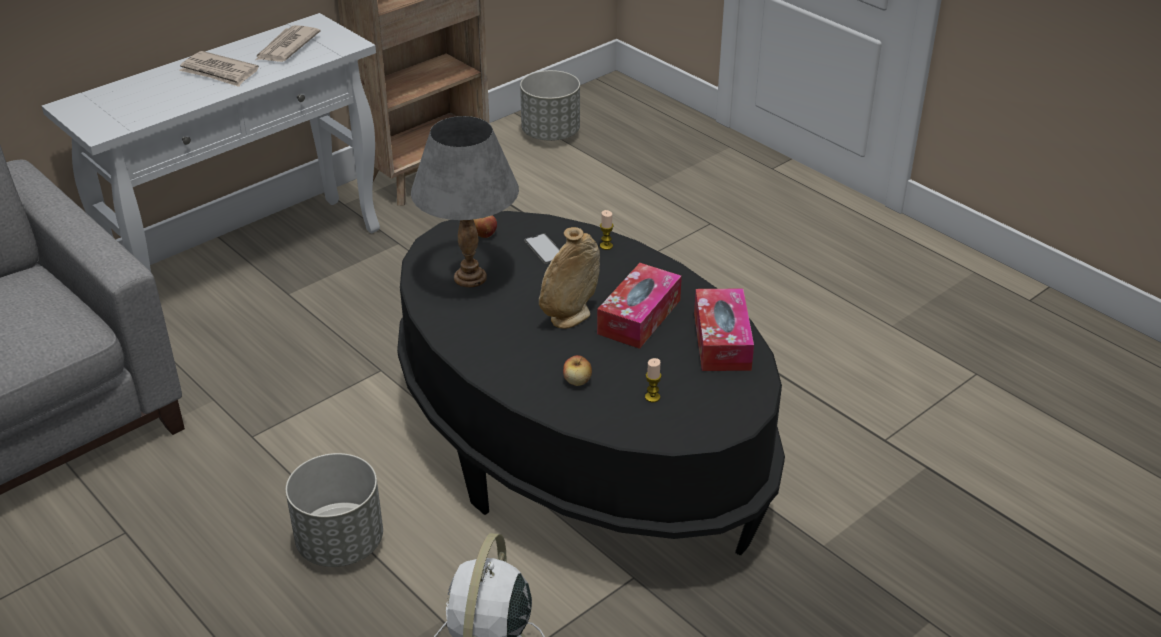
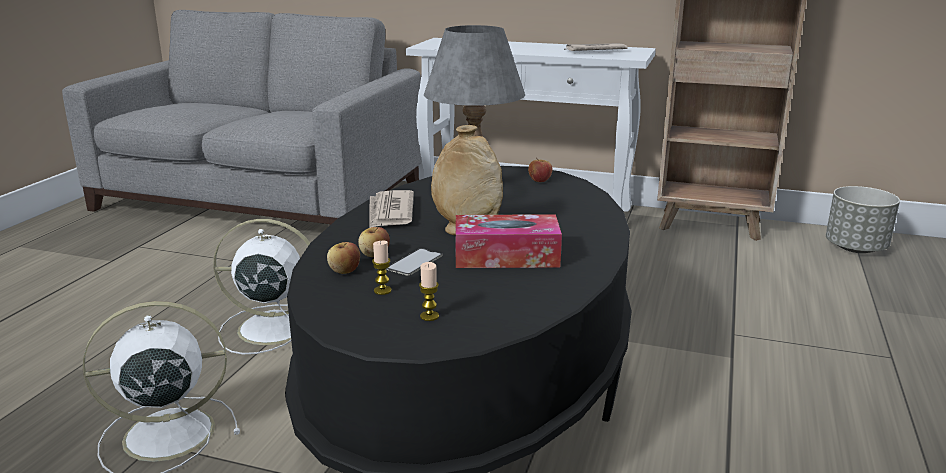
camera: 60 degrees right, 15 degrees down
(219, 72) = (534, 48): newspaper -> newspaper (390, 212)
(340, 544) = (270, 328): grey planter -> white fan
(544, 249) = (553, 201): phone -> phone (414, 262)
(598, 406) = (344, 271): none -> apple
(606, 246) = (596, 220): candle -> candle (429, 316)
(722, 341) = (517, 302): tissue box -> none

